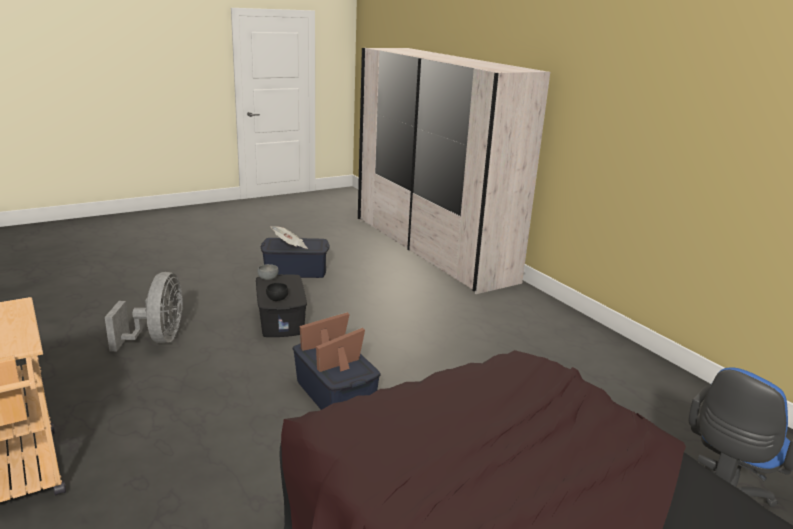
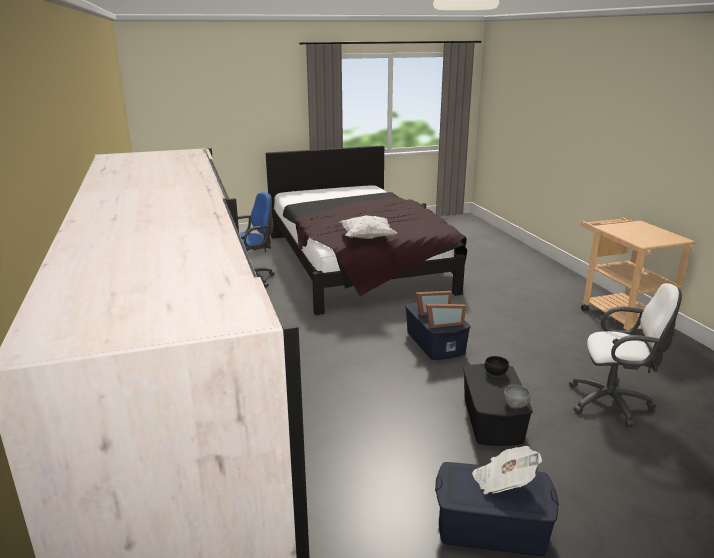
camera: 165 degrees left, 0 degrees up
(158, 340) = (614, 403): grey fan -> white office chair
(474, 376) = (367, 238): none -> white pillow

